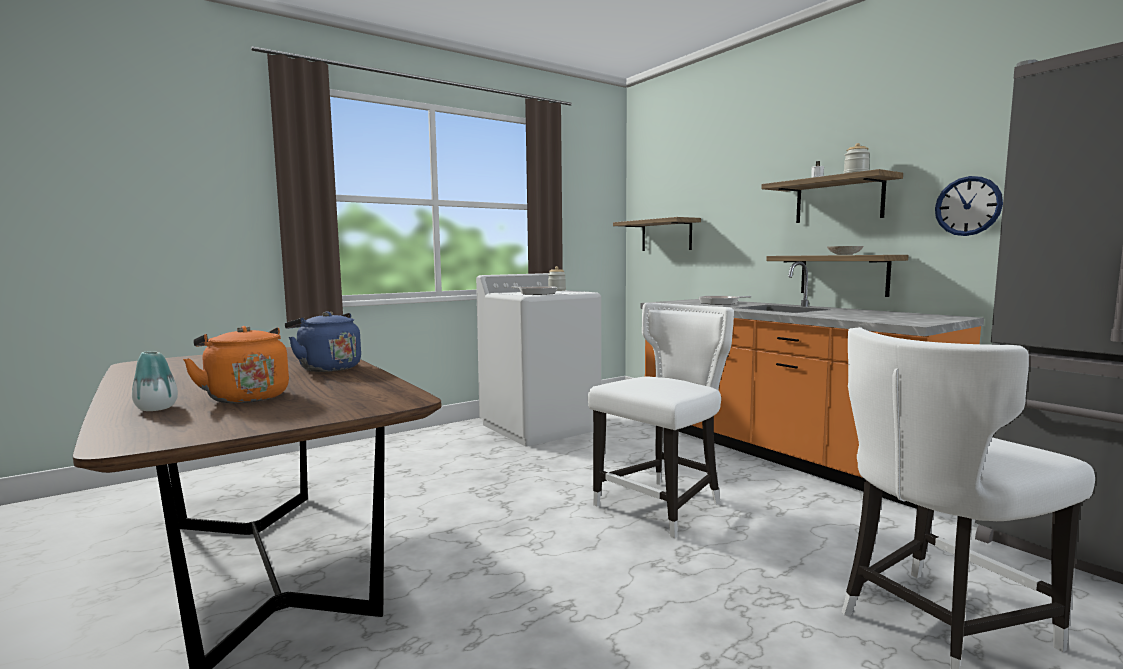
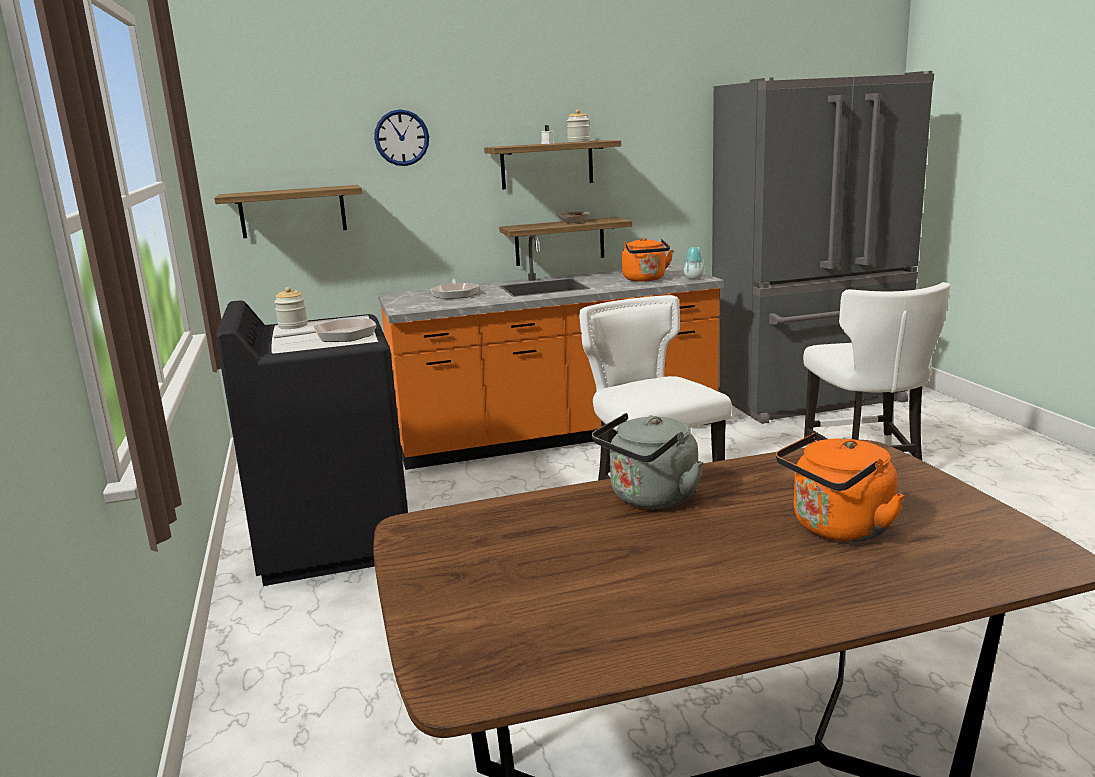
camera: 70 degrees left, 10 degrees up
(156, 408) = (900, 575): vase -> vase (694, 278)
(327, 368) = (650, 498): blue kettle -> grey kettle
(540, 427) = (333, 540): white washing machine -> black washing machine
(867, 316) = (645, 279): none -> orange kettle
(968, 206) = (657, 172): wall clock -> wall clock (401, 138)

